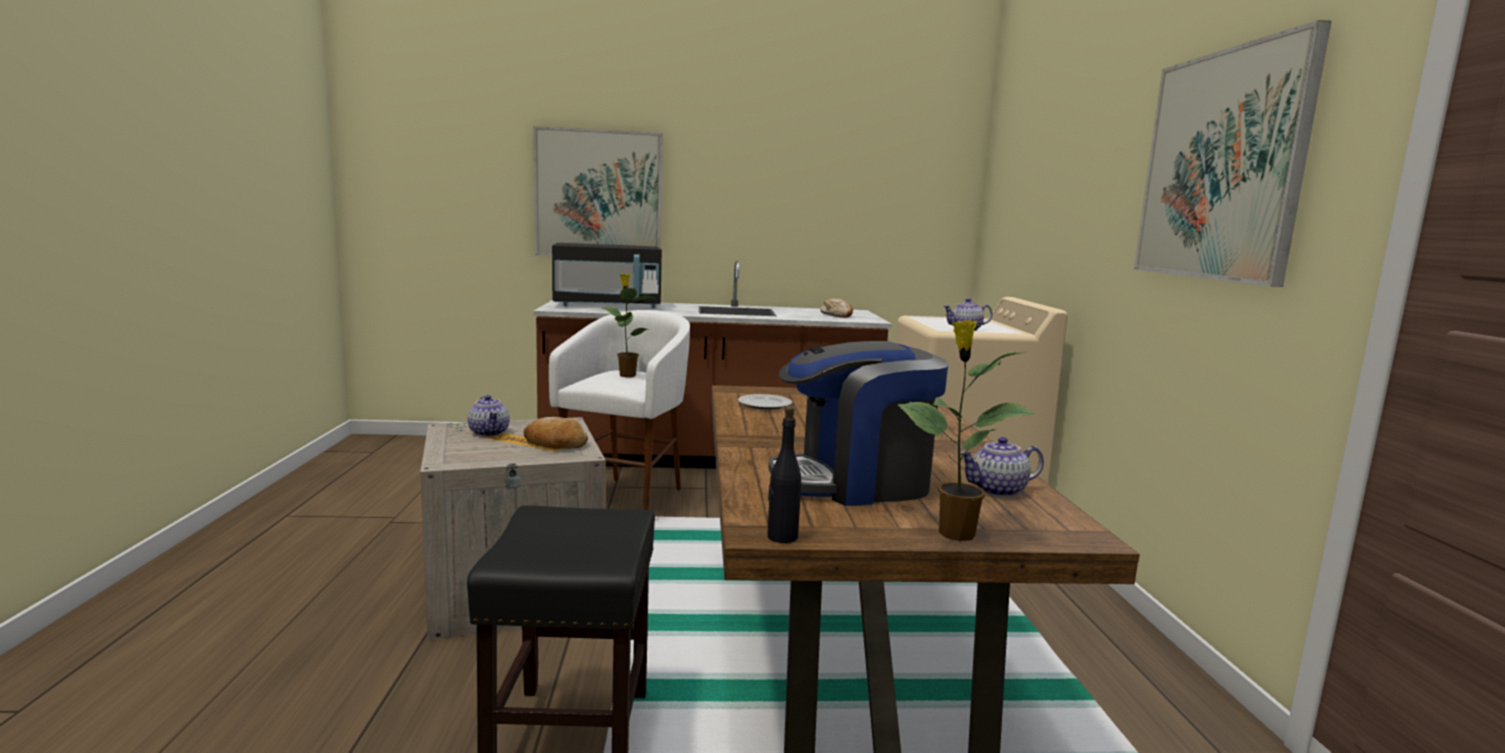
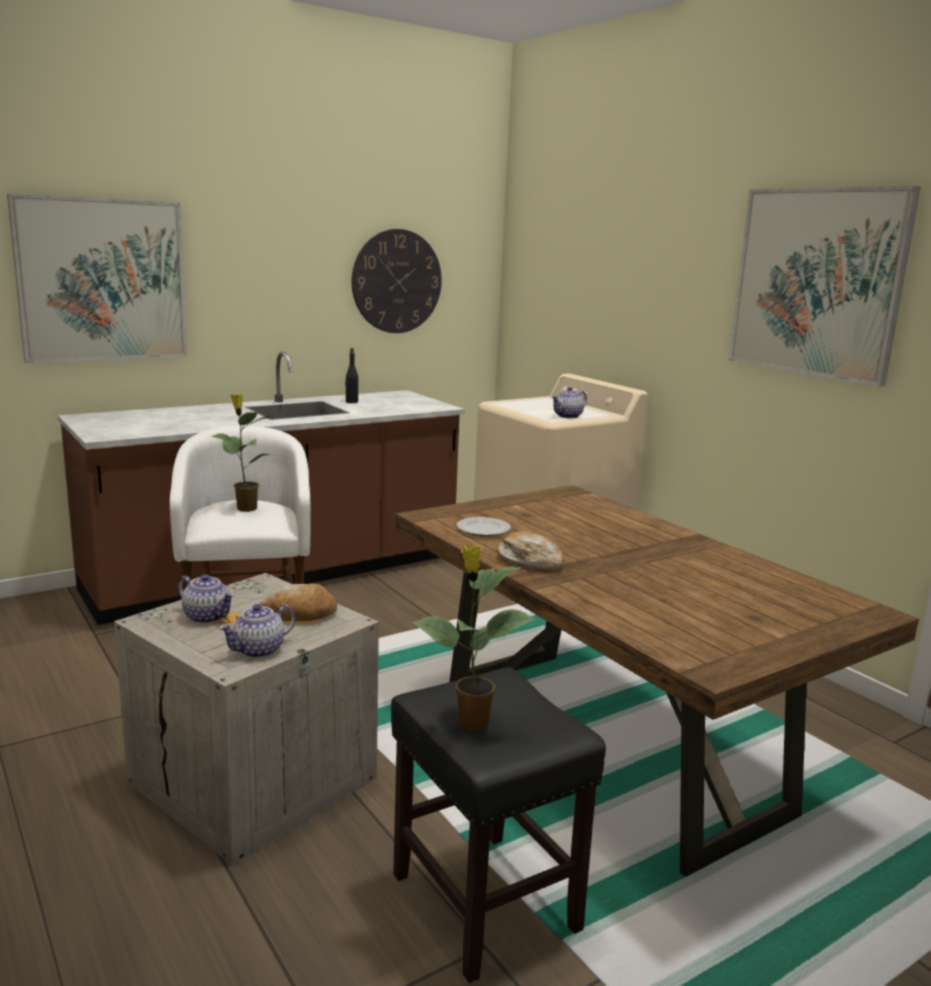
camera: 30 degrees left, 5 degrees up
(607, 305) = (149, 420): black microwave -> none
(781, 537) = (731, 671): black bottle -> black bottle (351, 402)
(837, 315) = (399, 403): bread -> bread (530, 561)
(854, 482) = (686, 602): coffee machine -> none
(863, 206) = (397, 281): none -> wall clock
(954, 534) = (814, 633): potted plant -> potted plant (471, 723)
(998, 490) = (776, 584): teapot -> teapot (259, 650)

